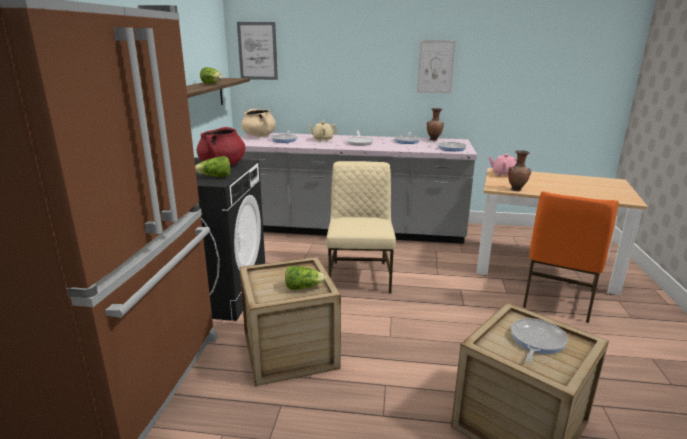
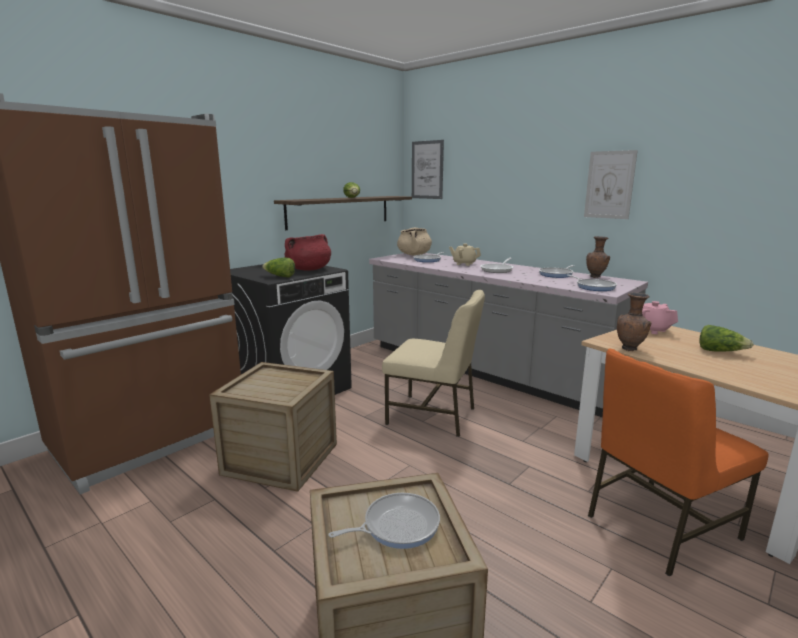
camera: 35 degrees right, 5 degrees down
(303, 287) = (278, 392): lettuce -> lettuce (720, 351)
(360, 276) = (433, 416): beige chair -> beige chair turned 75 degrees clockwise

